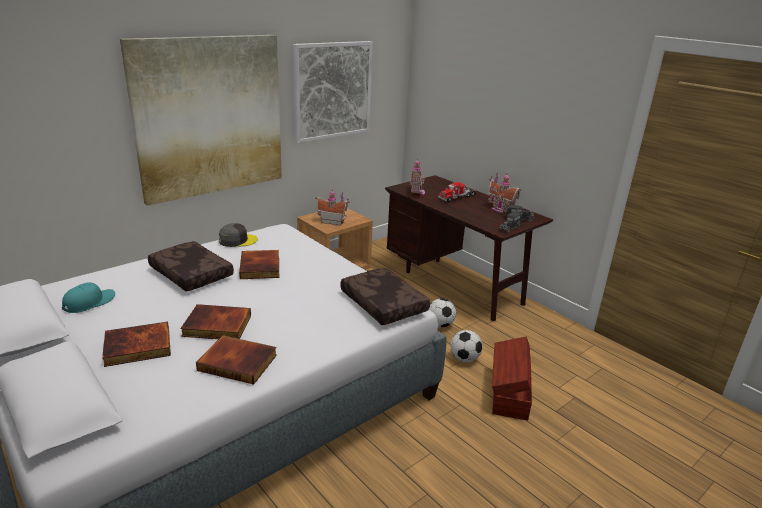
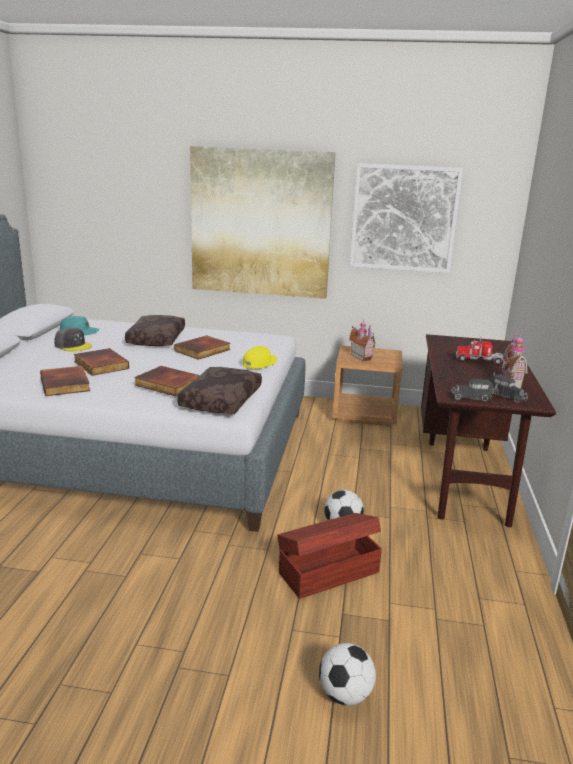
camera: 50 degrees right, 5 degrees down
(137, 348) = (46, 357): book -> book (167, 384)
(237, 240) = (229, 333): grey cap -> grey cap (73, 345)
(330, 259) = (259, 363): none -> yellow cap
(417, 193) = (447, 346): toy house -> none
(440, 325) = (375, 493): football -> football (344, 695)

